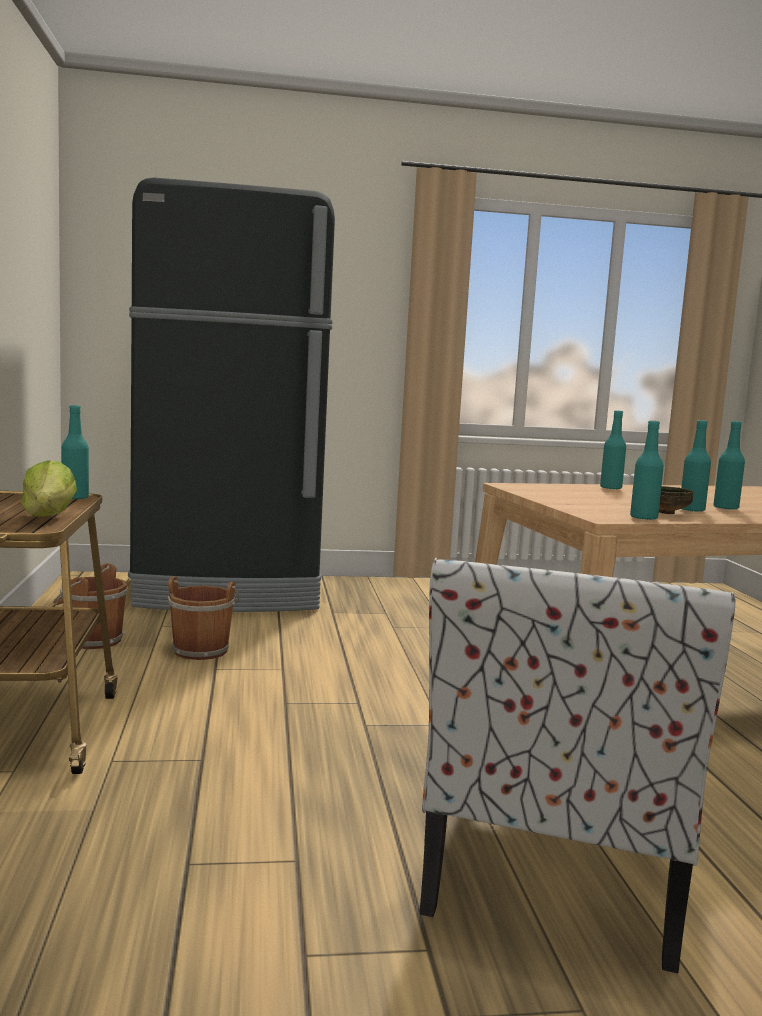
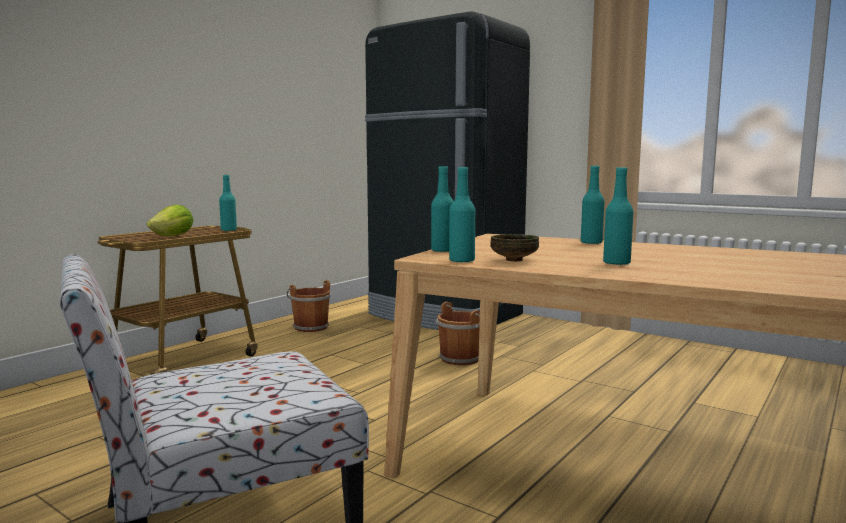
camera: 45 degrees right, 0 degrees up
(201, 650) = (349, 343): brown bucket -> brown bucket (461, 358)
(692, 510) = (560, 261): turquoise bottle -> turquoise bottle (442, 251)

